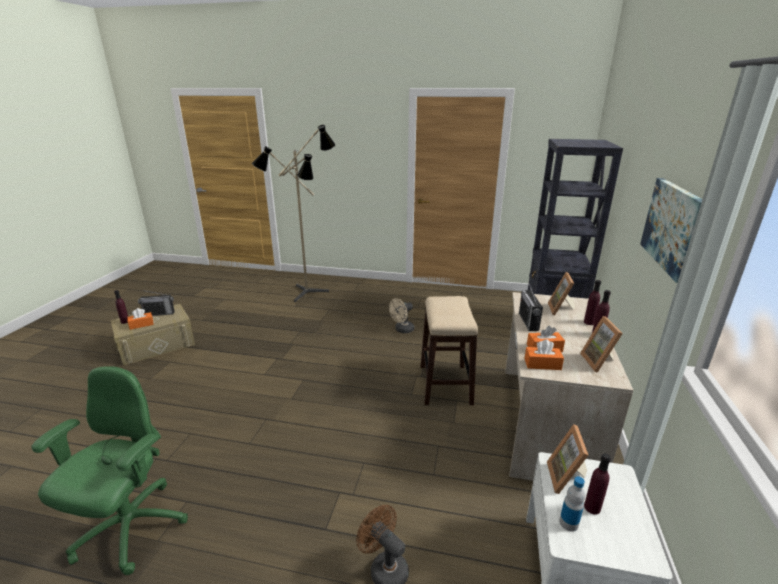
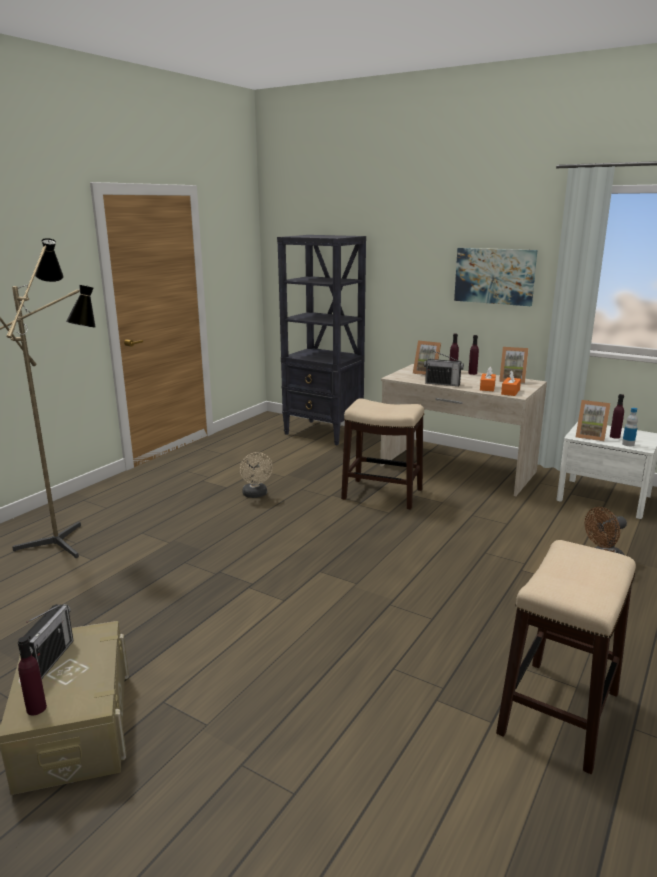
camera: 70 degrees left, 5 degrees down
(130, 529) = (559, 711): green office chair -> stool
(141, 324) = (82, 680): orange tissue box -> none

